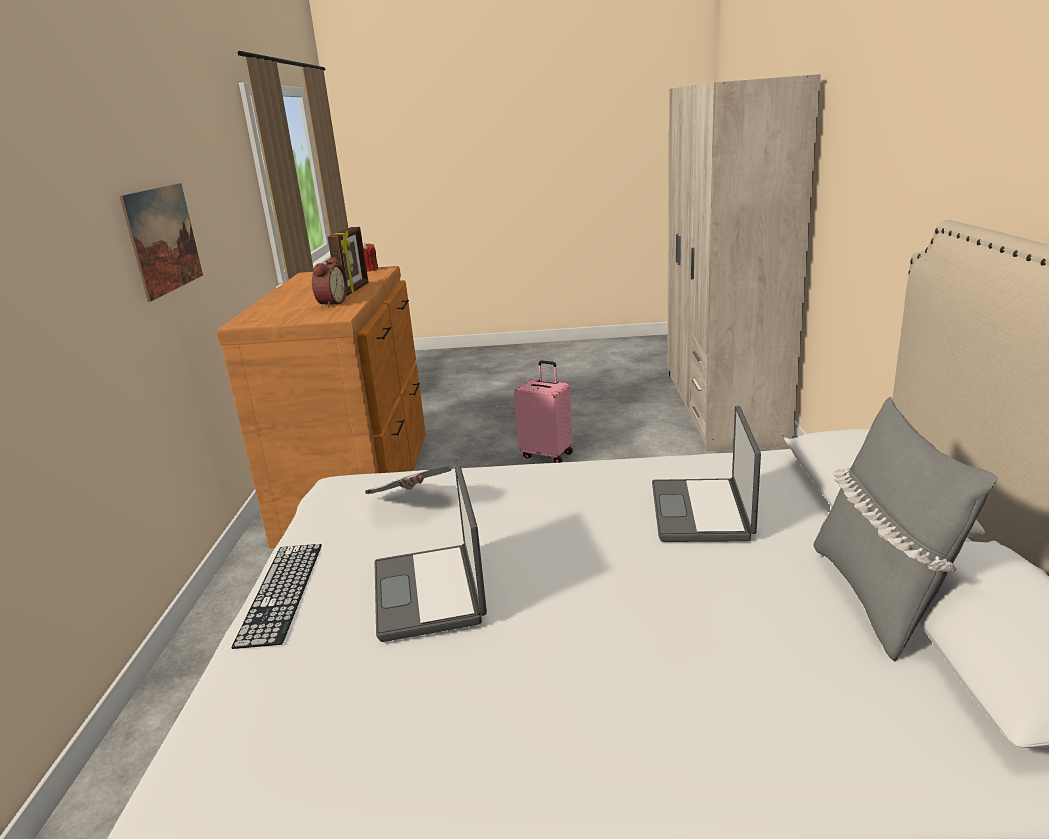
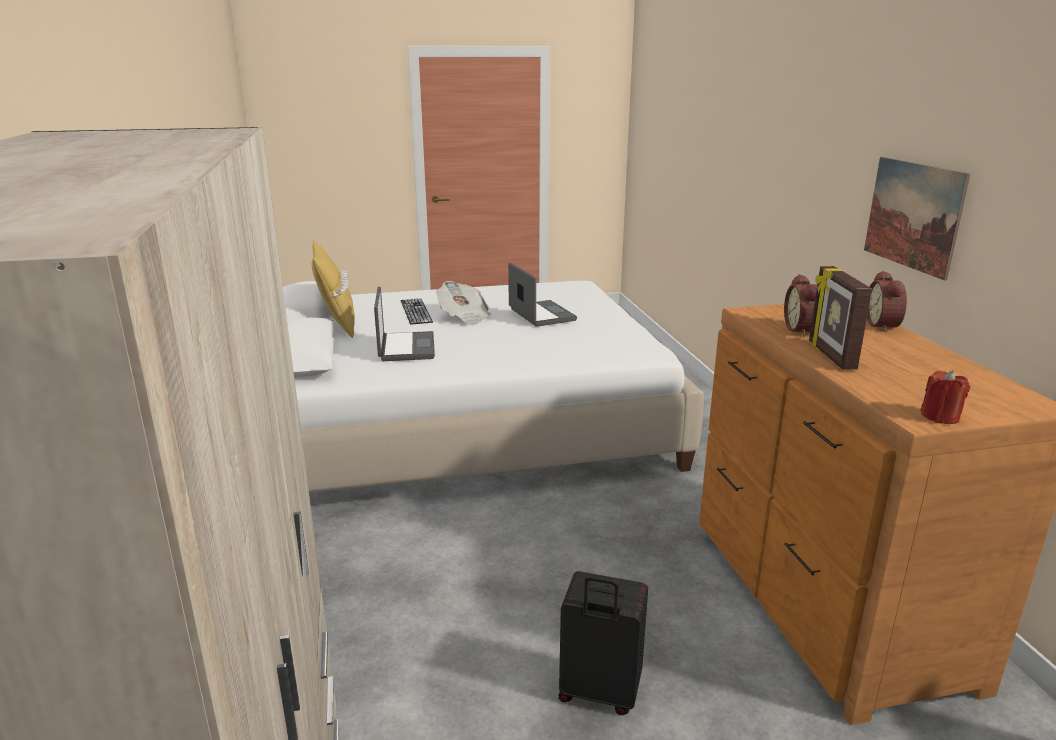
camera: 165 degrees right, 0 degrees up
(261, 307) = (884, 326): none -> alarm clock
(281, 592) = (613, 313): keyboard -> keyboard (416, 311)
(411, 503) = (587, 341): newspaper -> newspaper (463, 317)
(547, 454) = (598, 693): pink suitcase -> black suitcase
(879, 596) = (337, 325): grey pillow -> yellow pillow

